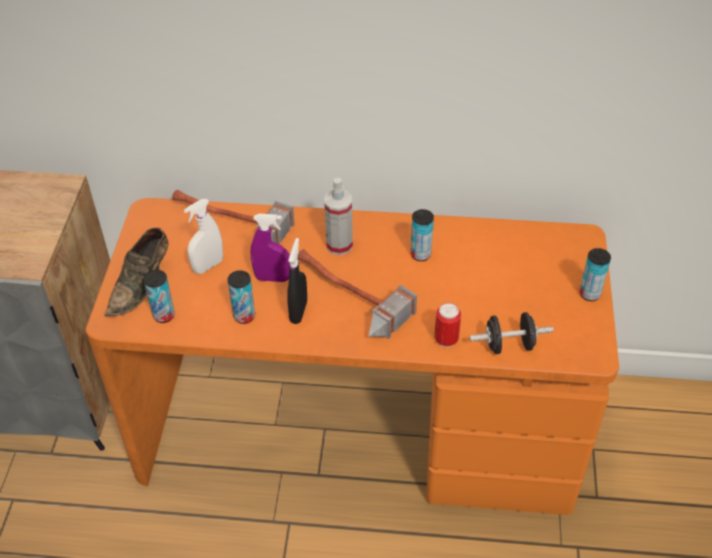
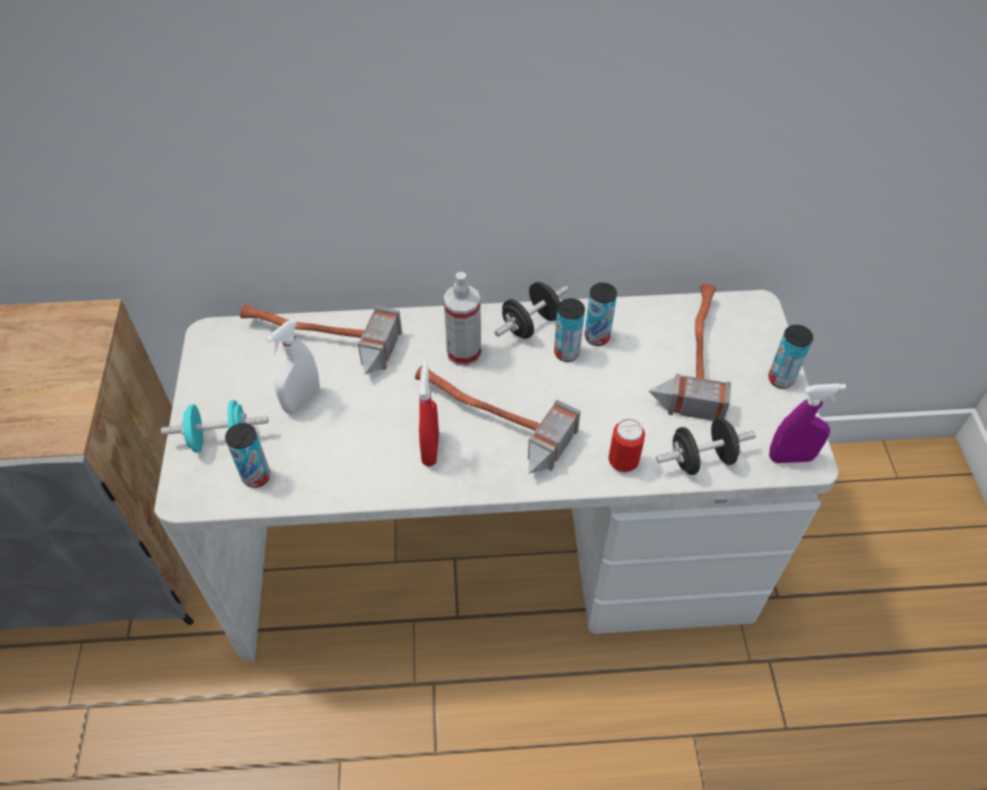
camera: 10 degrees left, 5 degrees up
(142, 286) = (220, 439): brown shoe -> turquoise dumbbell
(244, 316) = (362, 464): can -> can (597, 337)
(272, 278) = (388, 407): purple spray bottle -> purple spray bottle (791, 457)
(298, 312) = (430, 449): black spray bottle -> red spray bottle
(358, 429) = (493, 553): orange desk -> white desk
(397, 230) = (530, 324): none -> black dumbbell
(520, 266) = (690, 354): none -> hammer

